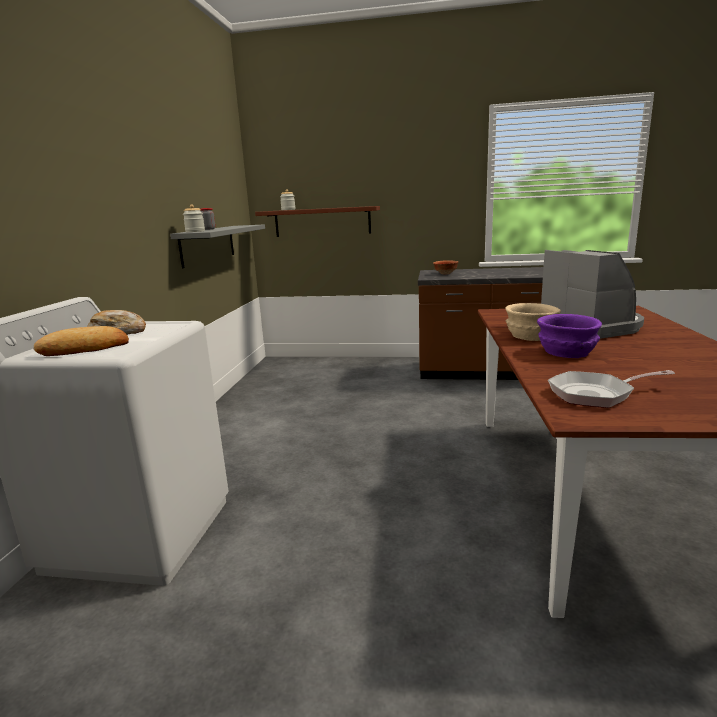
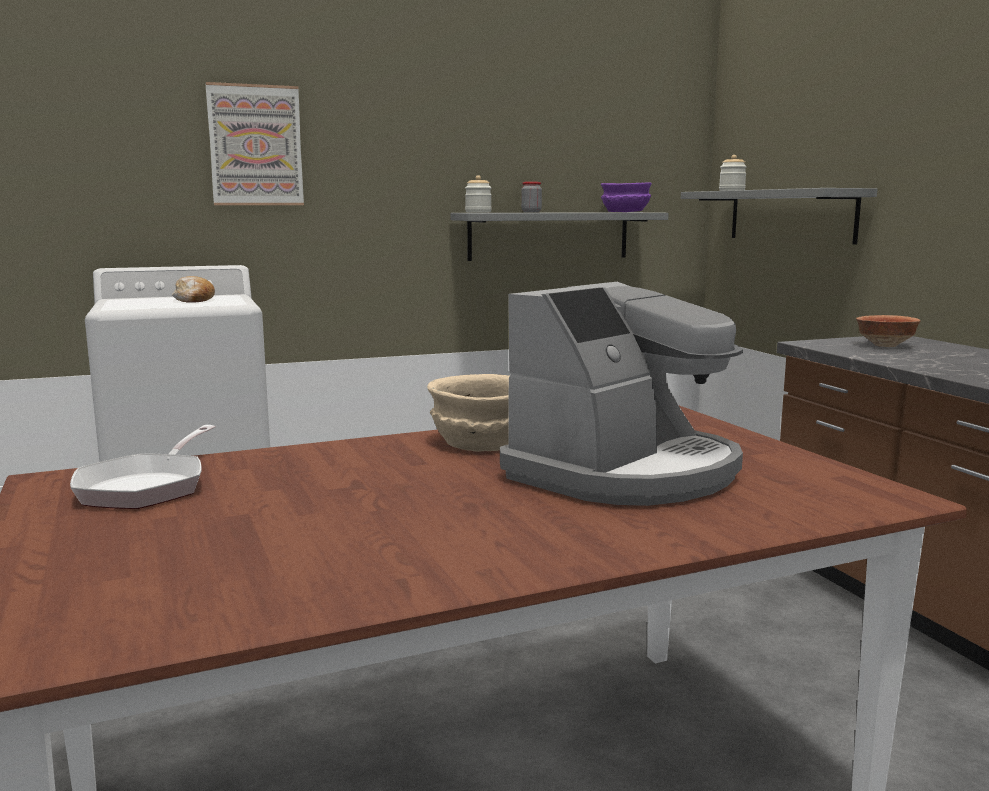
camera: 60 degrees right, 5 degrees down
(58, 180) = (255, 145): none -> picture
(85, 349) = (128, 303): bread -> none
(322, 222) = (790, 215): brown shelf -> grey shelf
(567, 352) = (387, 465): purple bowl -> purple bowl (626, 212)
(596, 394) = (147, 487): frying pan -> frying pan turned 135 degrees counterclockwise

